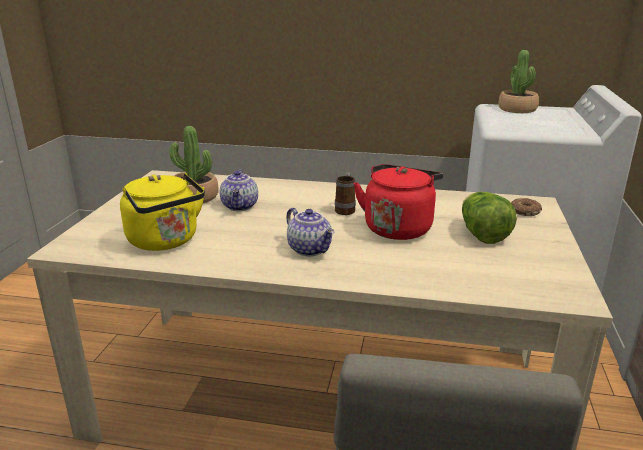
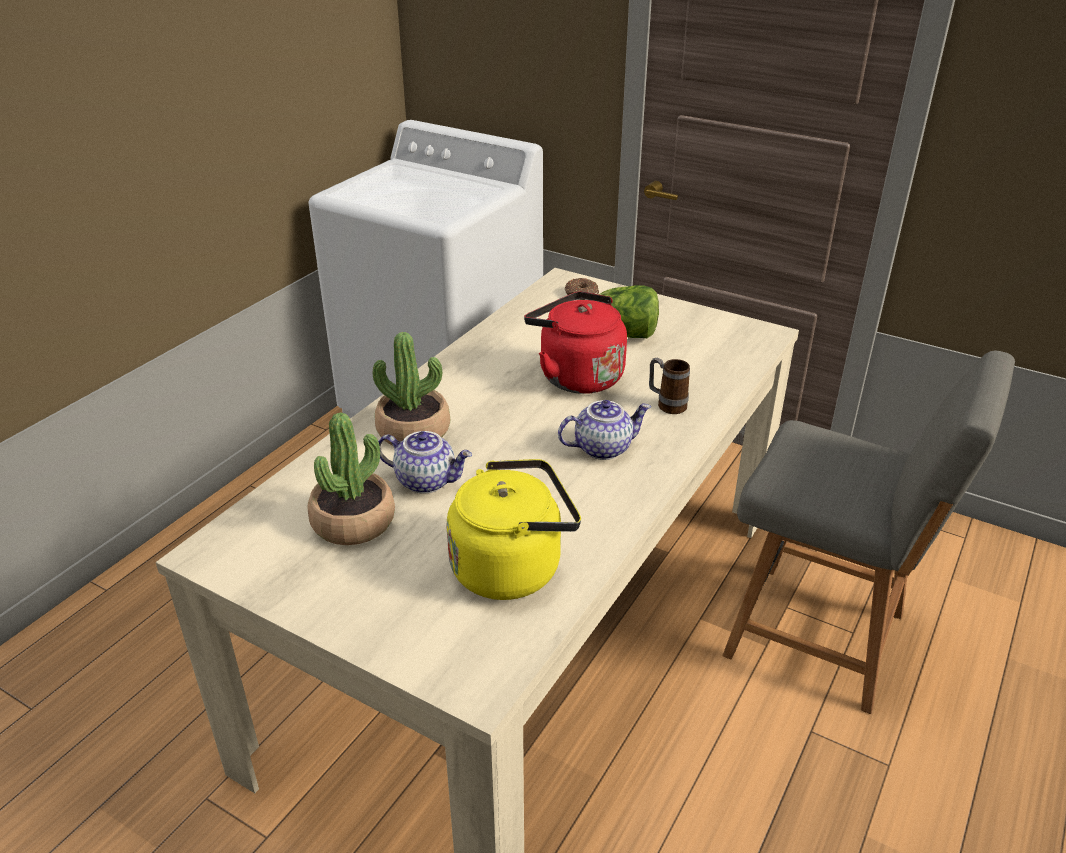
camera: 70 degrees left, 10 degrees up
(346, 209) = (499, 397): mug -> mug (666, 405)
(517, 109) = (370, 185): potted plant -> potted plant (413, 430)

